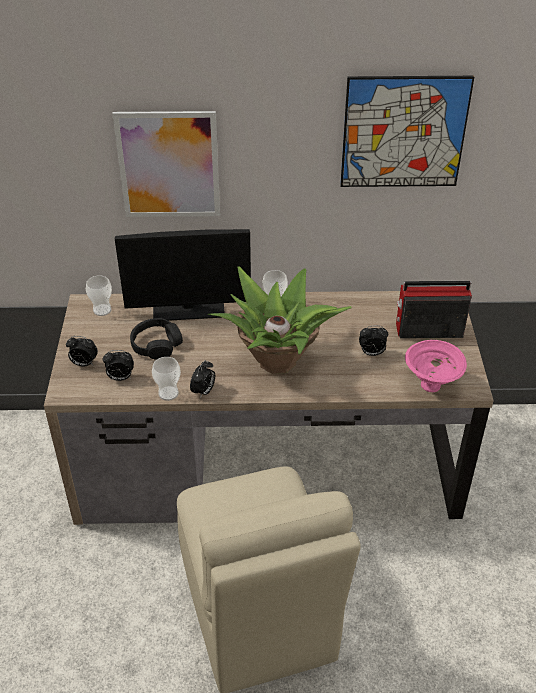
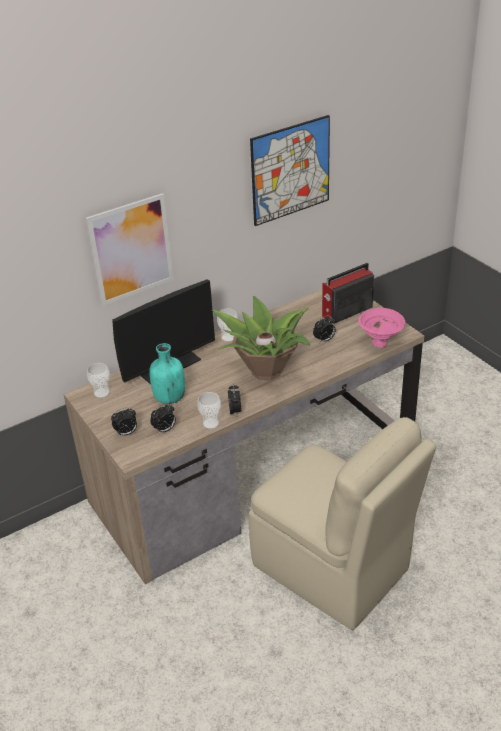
camera: 30 degrees left, 5 degrees down
(156, 345) = (169, 398): black headphones -> turquoise bottle

